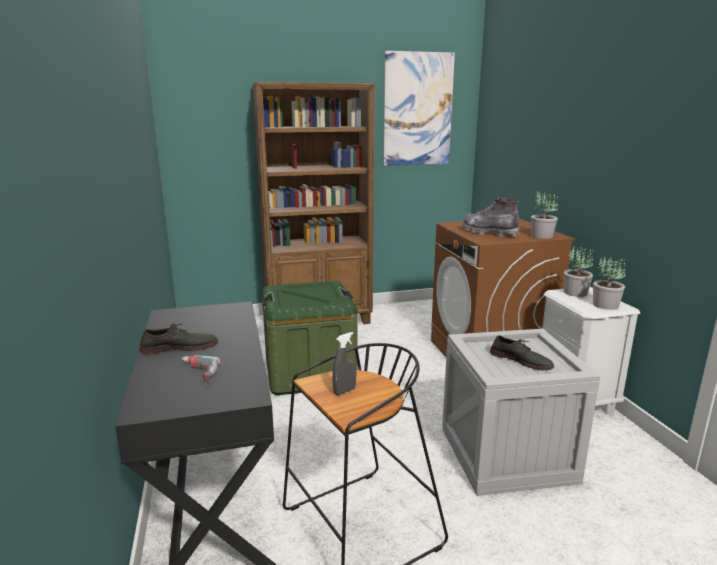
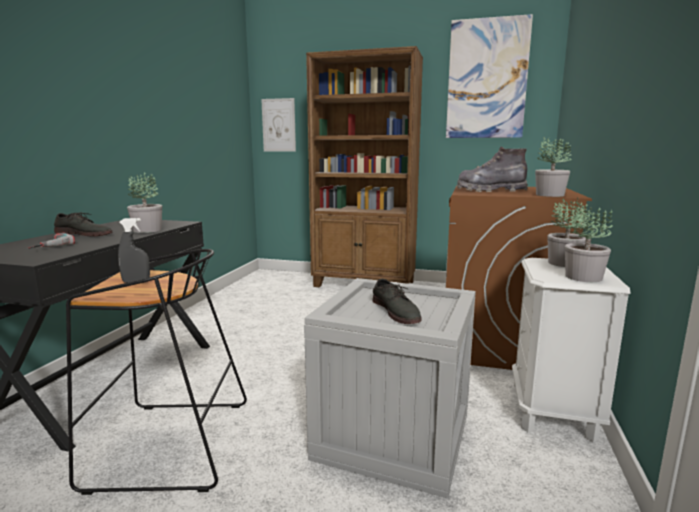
camera: 30 degrees right, 5 degrees down
(197, 154) = (278, 125): none -> picture
(235, 327) = (148, 230): none -> potted plant
(309, 371) = (304, 317): green storage box -> none
(489, 233) = (490, 191): grey boot -> grey boot turned 60 degrees counterclockwise

